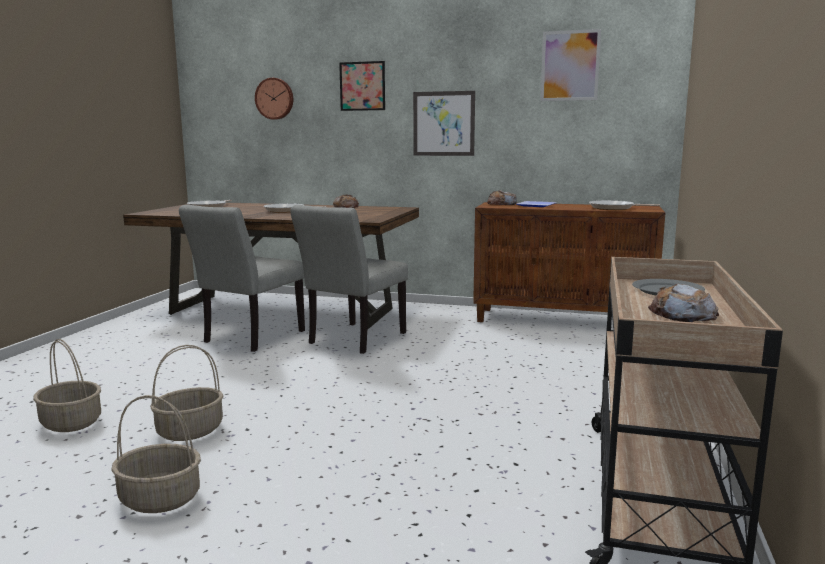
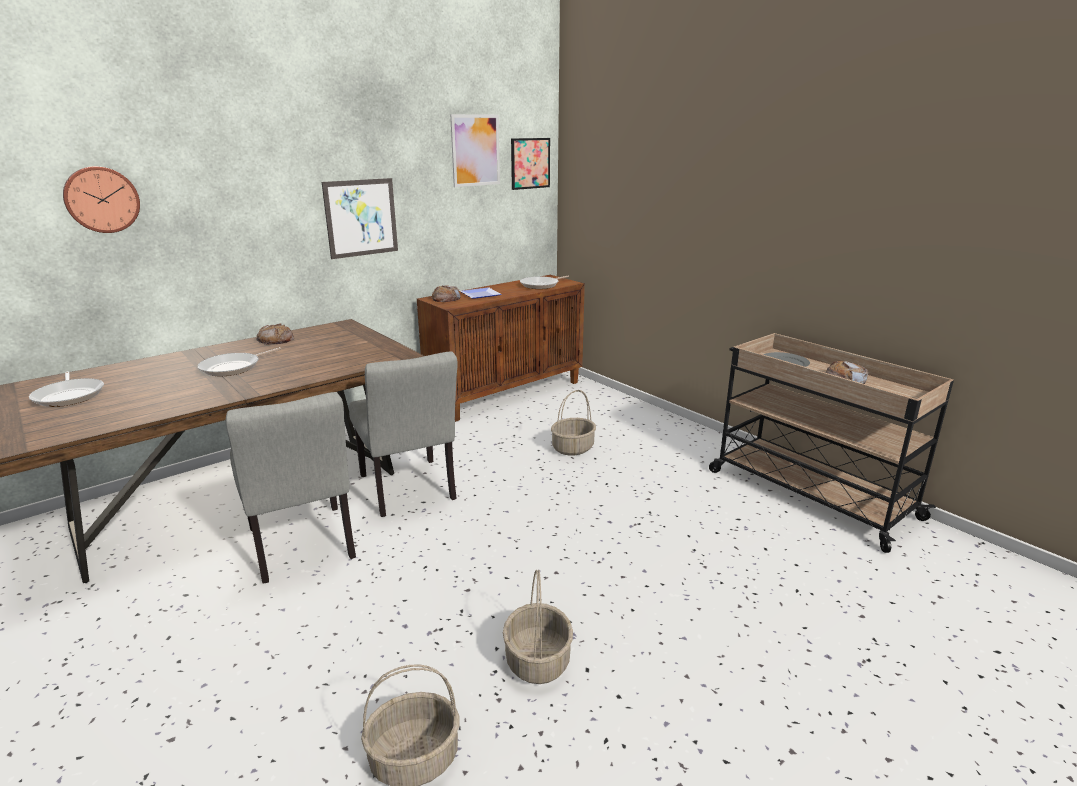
camera: 55 degrees left, 10 degrees up
(159, 499) = (679, 717): basket -> basket (573, 448)
(362, 86) = (251, 176): picture -> picture (530, 163)

